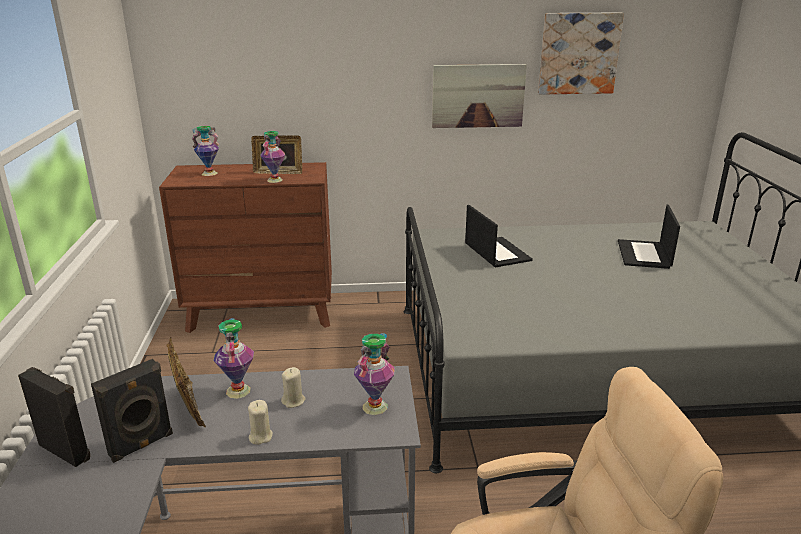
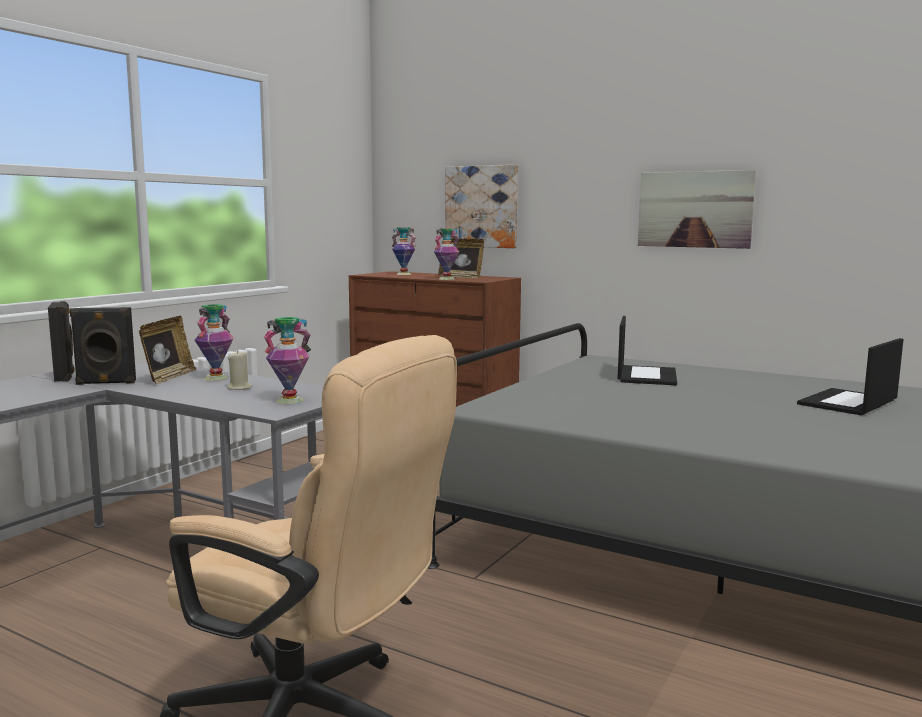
camera: 35 degrees right, 15 degrees down
(260, 436) = (179, 394): beige candle -> none
(578, 53) = (829, 155): picture -> picture (482, 207)

